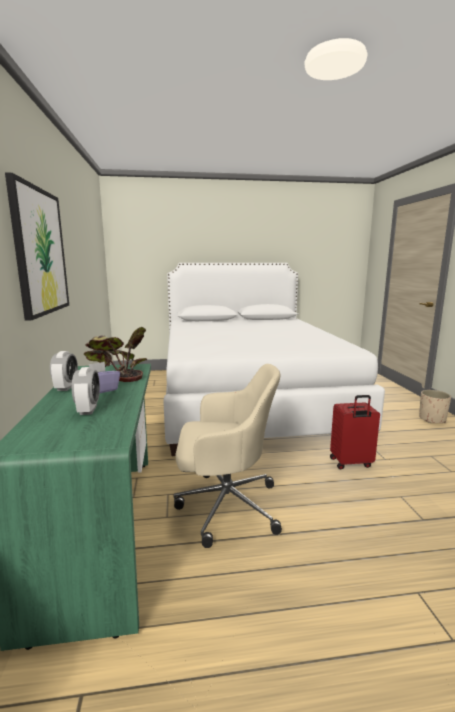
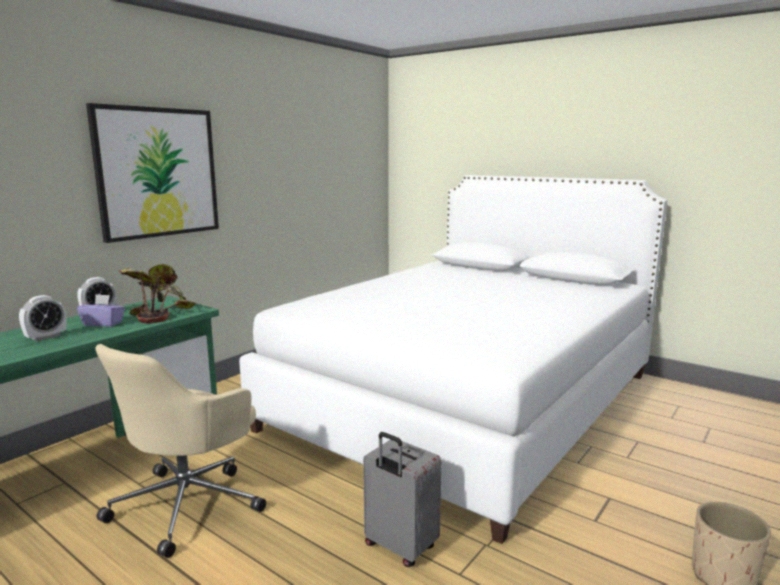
camera: 45 degrees right, 0 degrees up
(225, 505) = (189, 503): beige office chair -> beige office chair turned 75 degrees clockwise
(351, 463) = (399, 547): red suitcase -> grey suitcase

